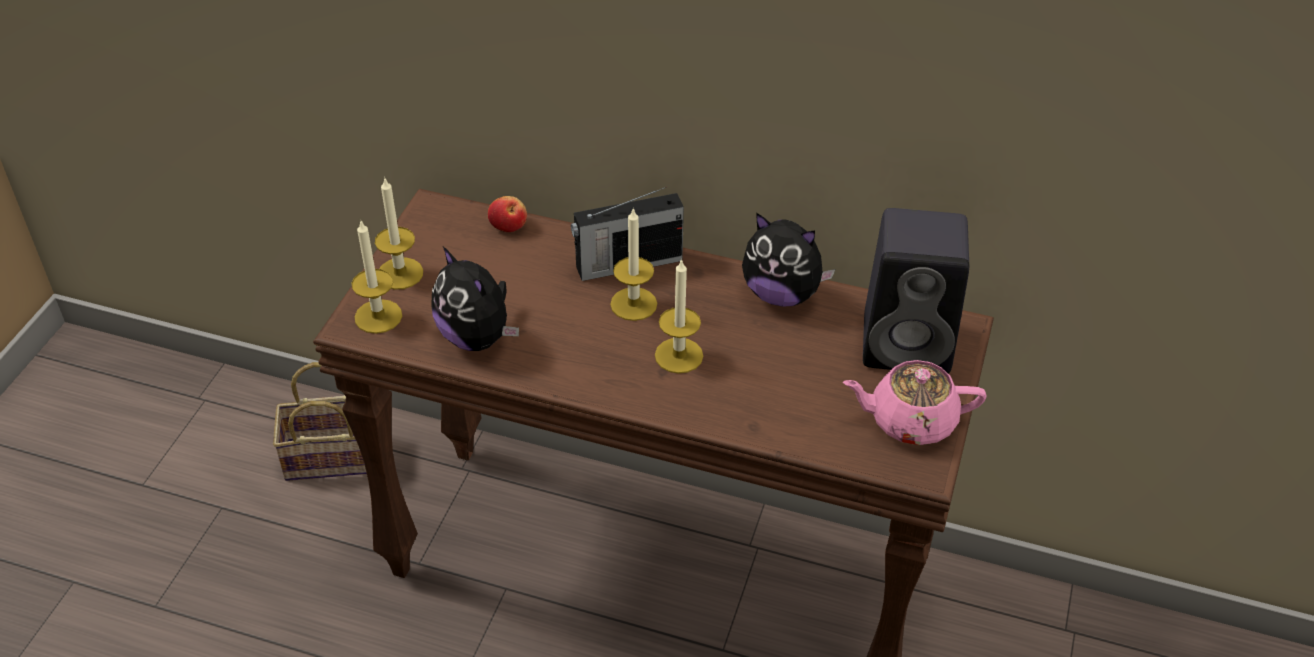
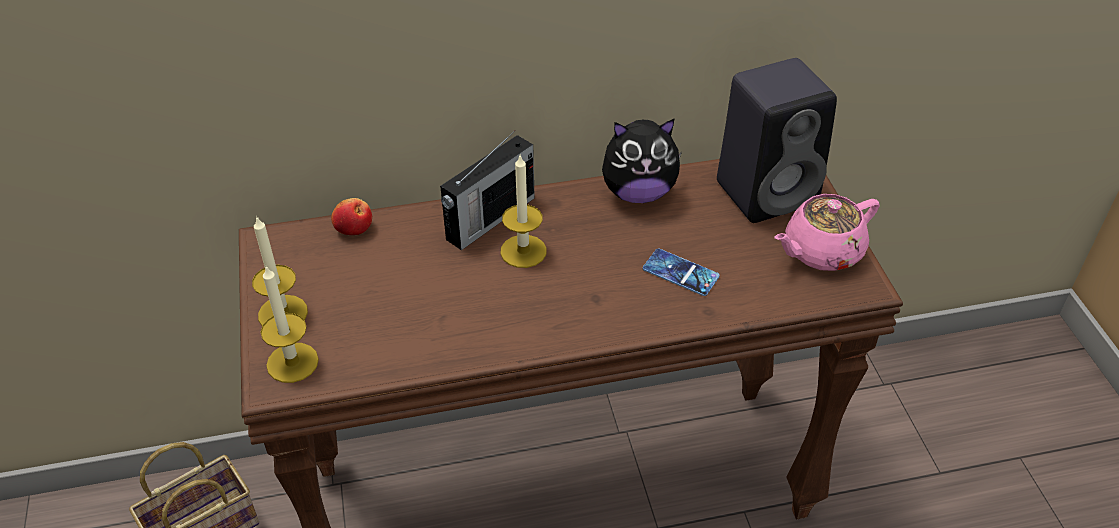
camera: 30 degrees left, 0 degrees up
(477, 337) = (405, 340): plush toy -> none
(679, 355) = (598, 278): candle -> none
(758, 382) = (680, 273): none -> phone

